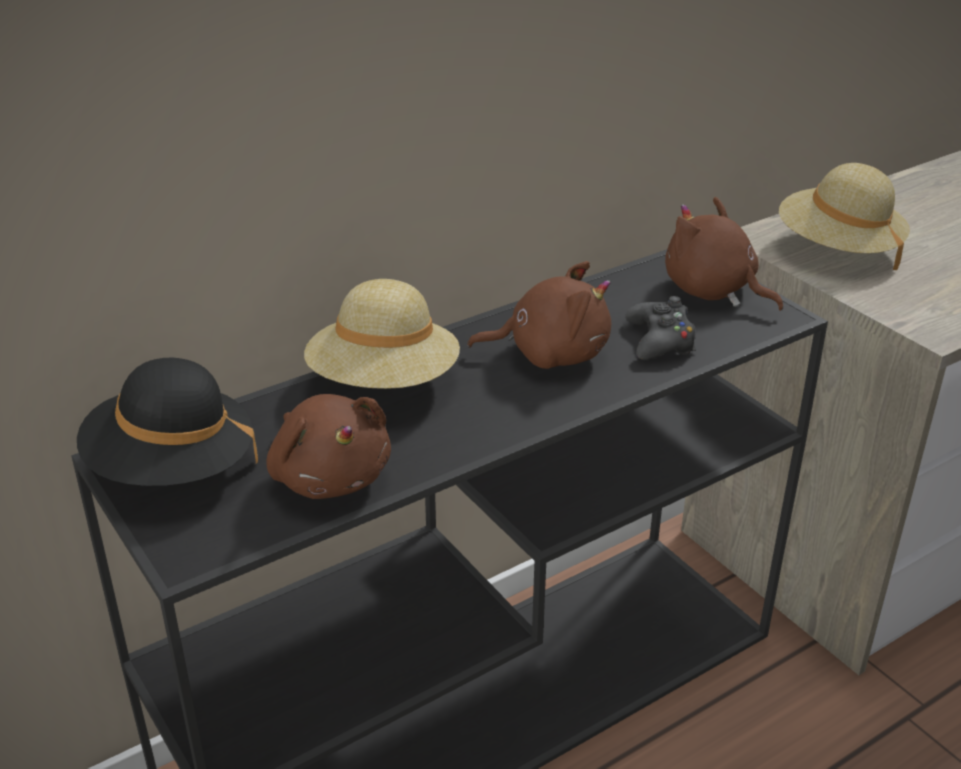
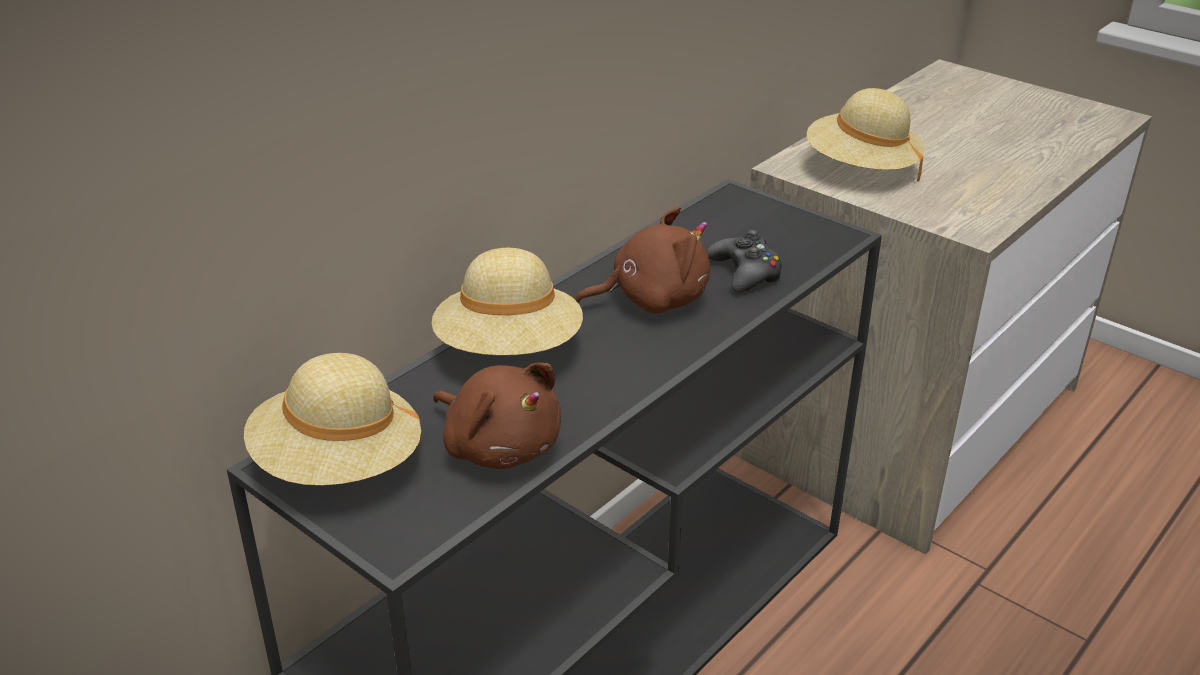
camera: 15 degrees left, 0 degrees up
(172, 468) = (338, 464): black hat -> beige hat
(713, 291) = (771, 221): brown plush toy -> none

